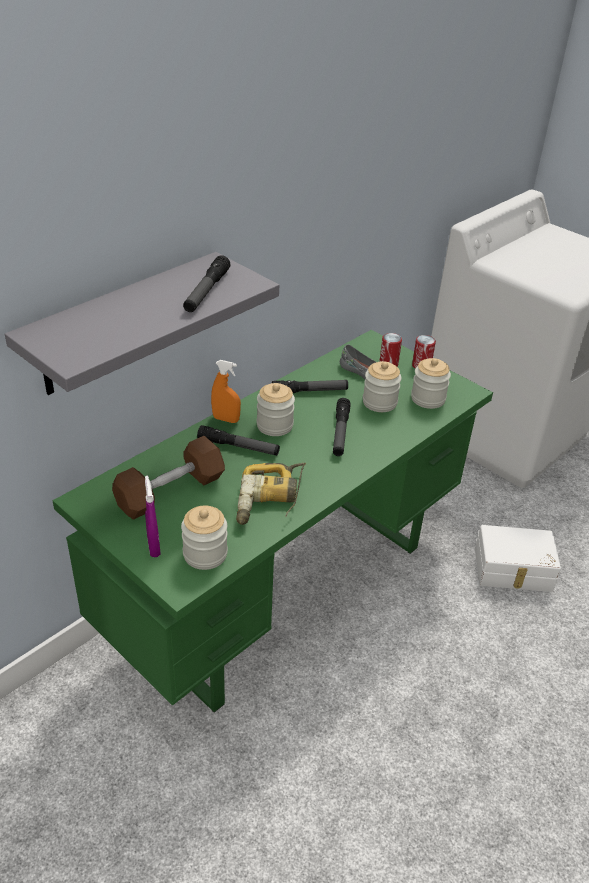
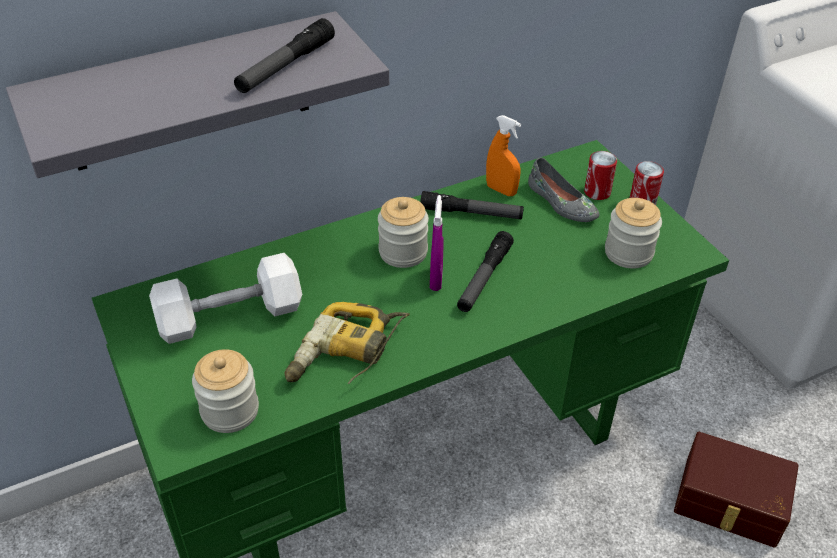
camera: 20 degrees right, 5 degrees up
(153, 547) = (174, 386): purple spray bottle -> purple spray bottle (436, 279)
(170, 492) = (230, 316): brown dumbbell -> white dumbbell
(226, 419) = (345, 232): orange spray bottle -> orange spray bottle (501, 190)
(238, 447) = (343, 272): flashlight -> none
(379, 402) = (558, 245): jar -> none
(513, 570) = (730, 503): white storage box -> brown storage box

